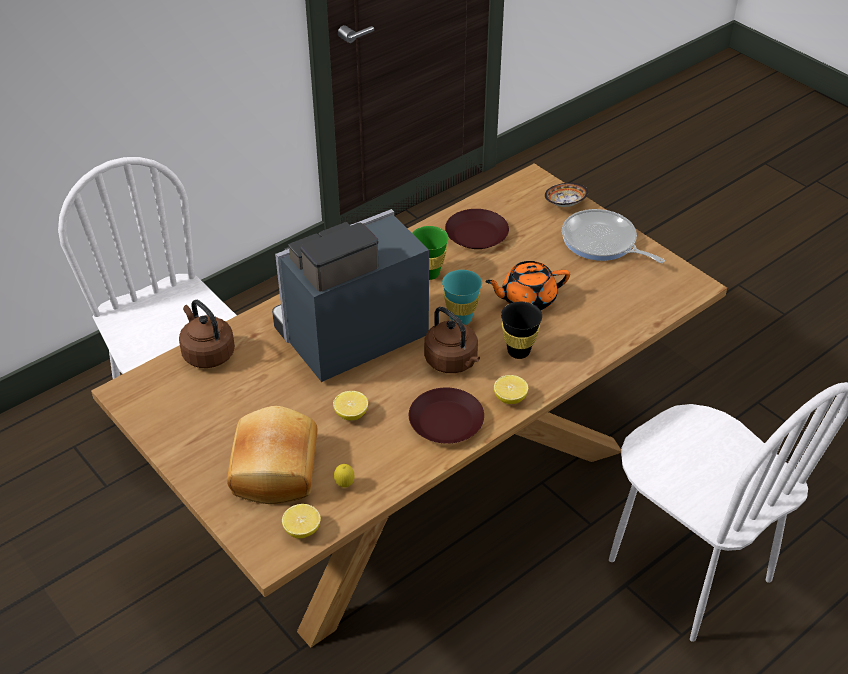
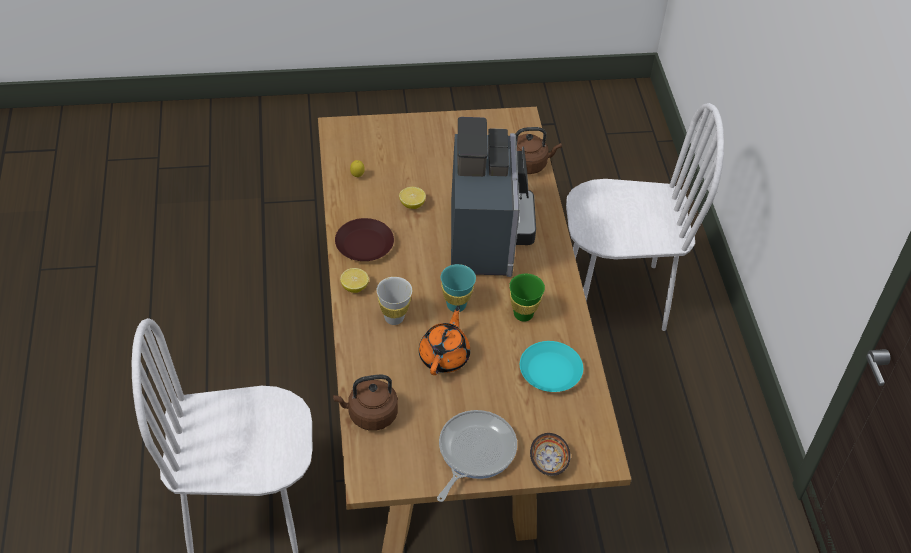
camera: 120 degrees right, 5 degrees up
(272, 469) = (398, 153): bread -> none
(302, 530) = (341, 146): lemon -> none
(453, 362) = (415, 277): brown kettle -> brown kettle (370, 415)
(476, 234) = (551, 371): brown plate -> turquoise plate
(518, 351) = (394, 318): black cup -> white cup
(602, 242) = (474, 452): frying pan -> frying pan turned 45 degrees counterclockwise

